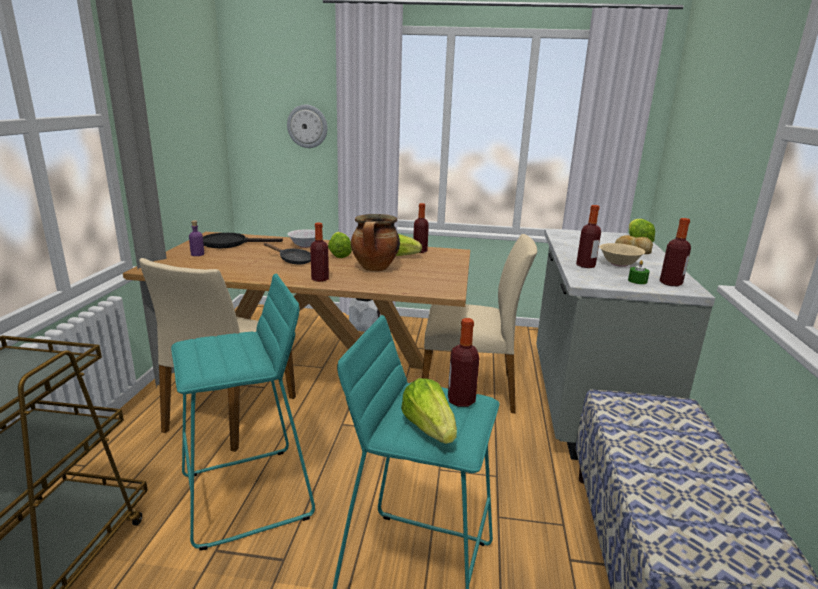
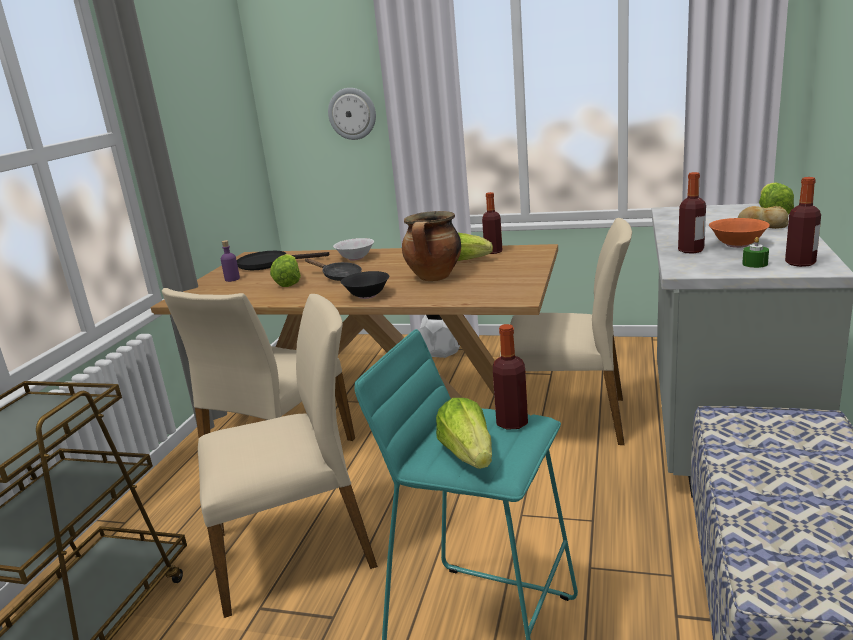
camera: 10 degrees right, 0 degrees up
(247, 496) = (296, 550): turquoise stool -> beige chair
(320, 279) = (367, 295): bottle -> black bowl
(339, 254) = (394, 264): lettuce -> lettuce (288, 282)
(619, 264) = (737, 244): beige bowl -> orange bowl

